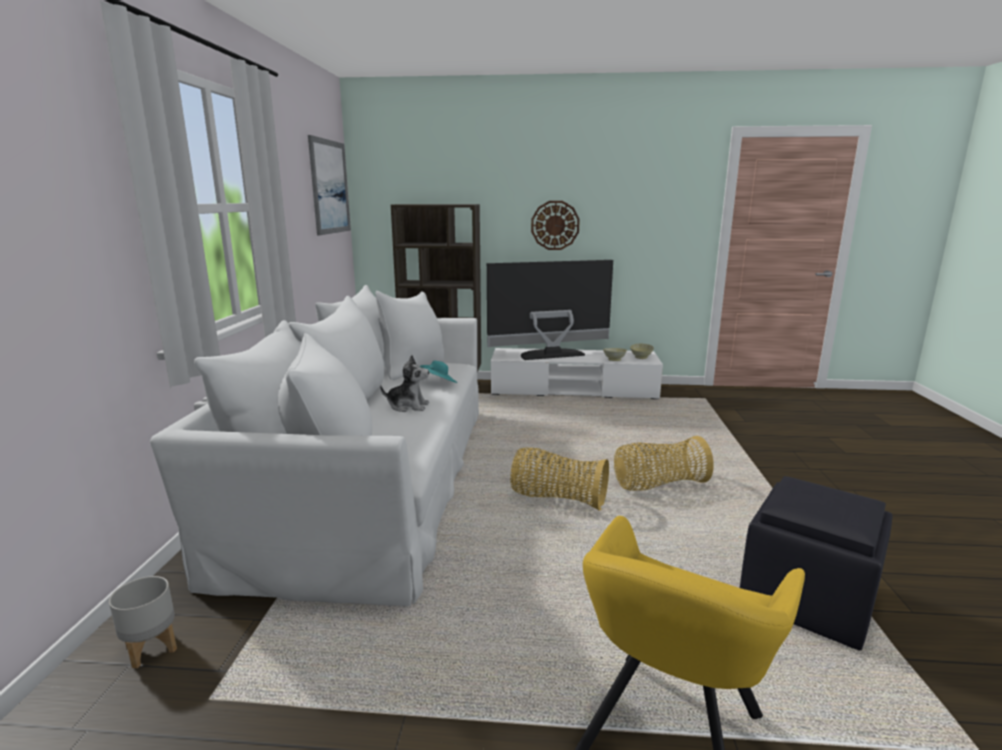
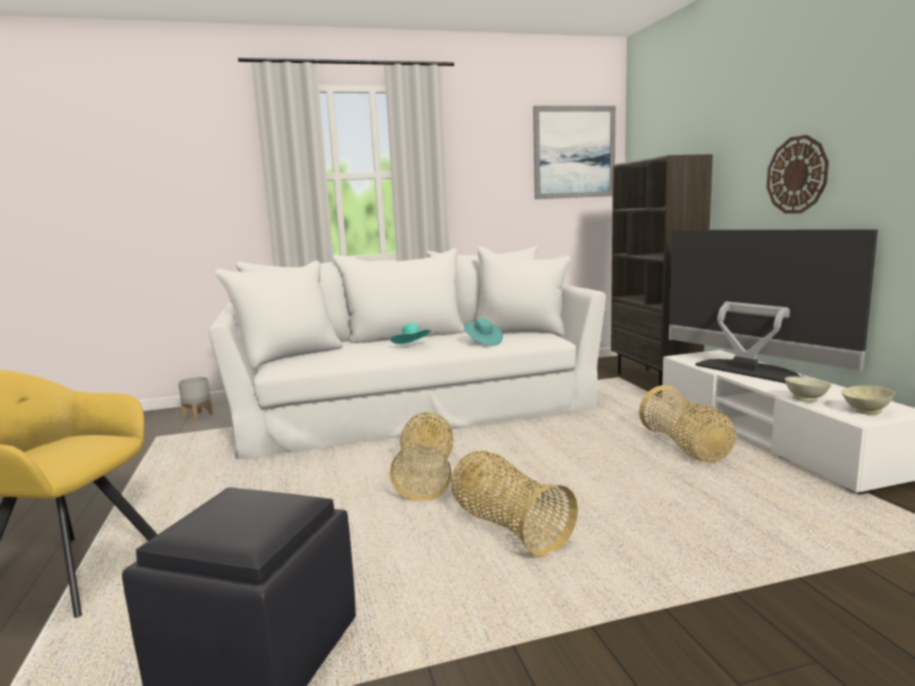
camera: 70 degrees right, 5 degrees down
(408, 406) = (412, 346): plush toy -> turquoise hat
(574, 412) = (686, 448): none -> basket

